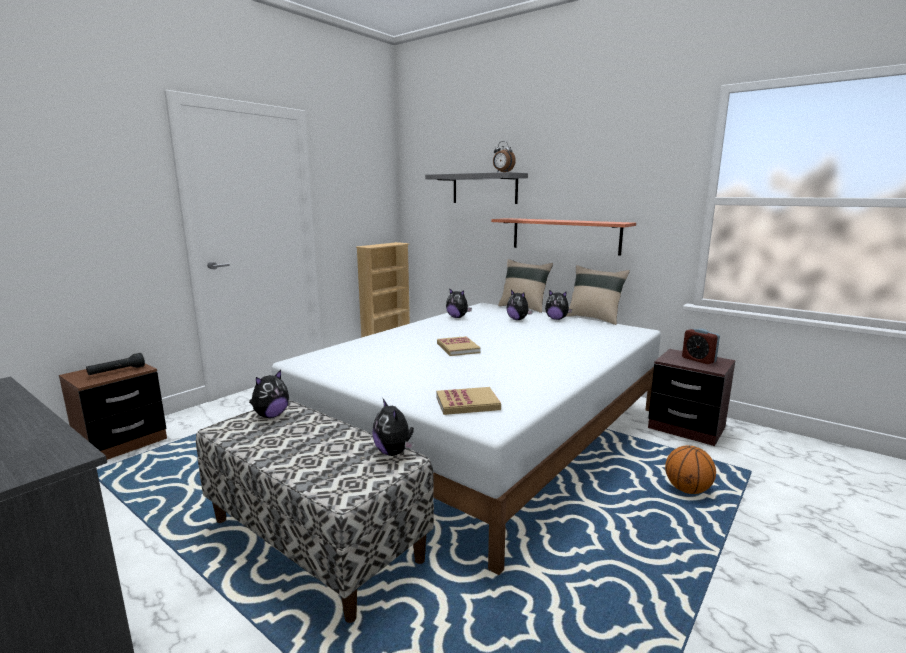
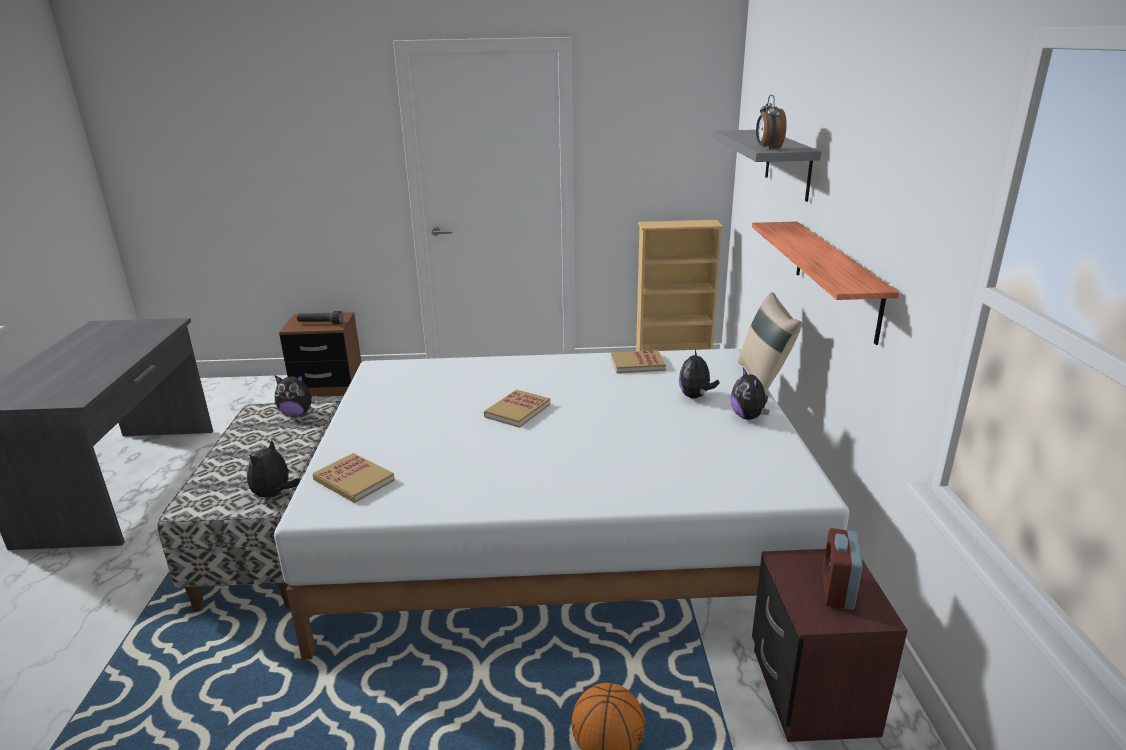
camera: 50 degrees right, 10 degrees up
(457, 317) = (637, 364): plush toy -> book
(594, 318) = (806, 439): beige pillow -> none

